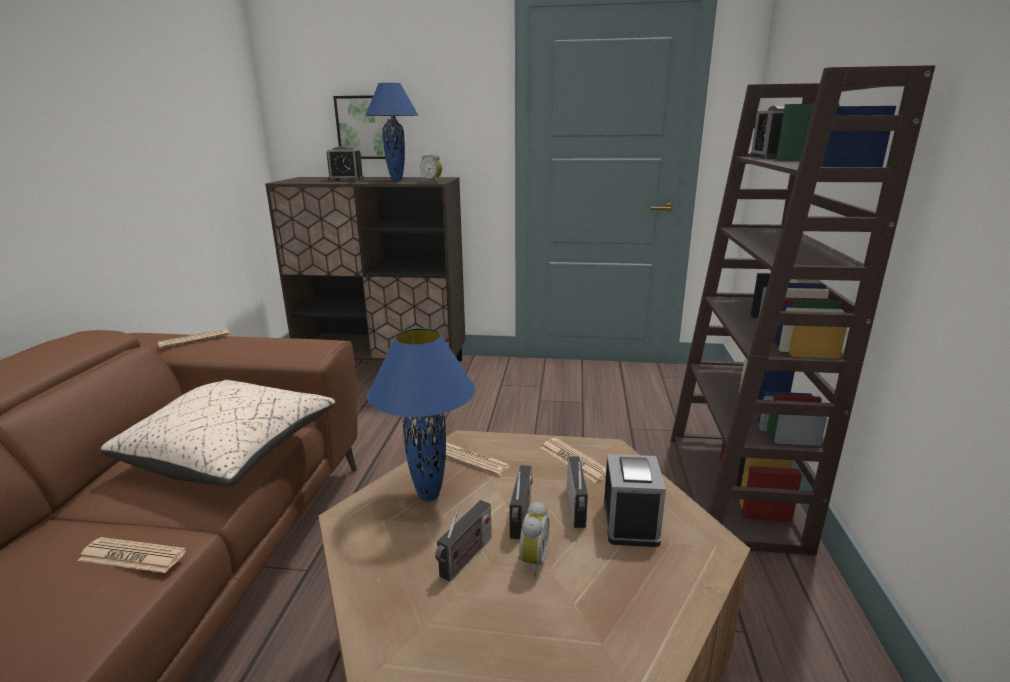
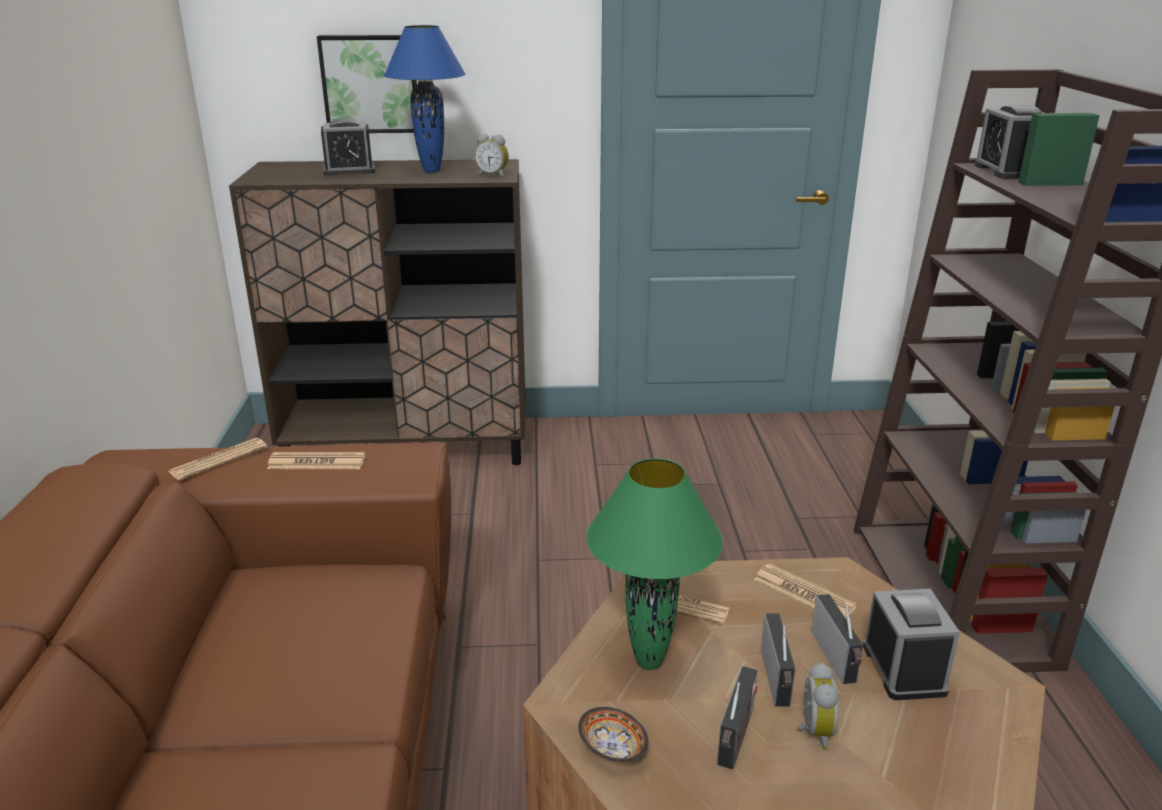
camera: 10 degrees left, 5 degrees up
(132, 556) = (314, 788): newspaper -> newspaper (317, 462)
(232, 451) = (345, 625): beige pillow -> none
(364, 554) = (612, 749): none -> bowl
(428, 495) = (647, 661): blue table lamp -> green table lamp

